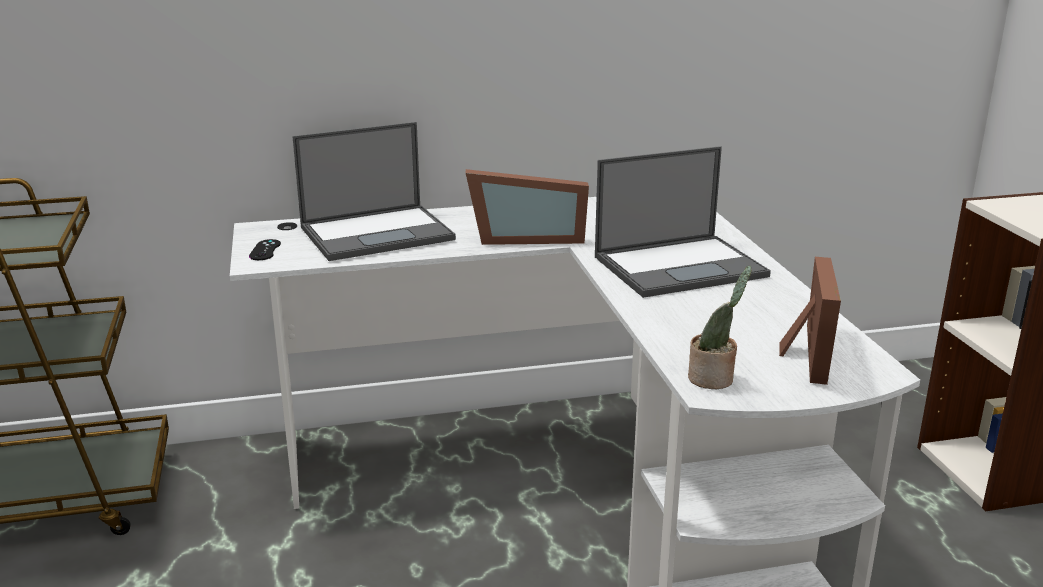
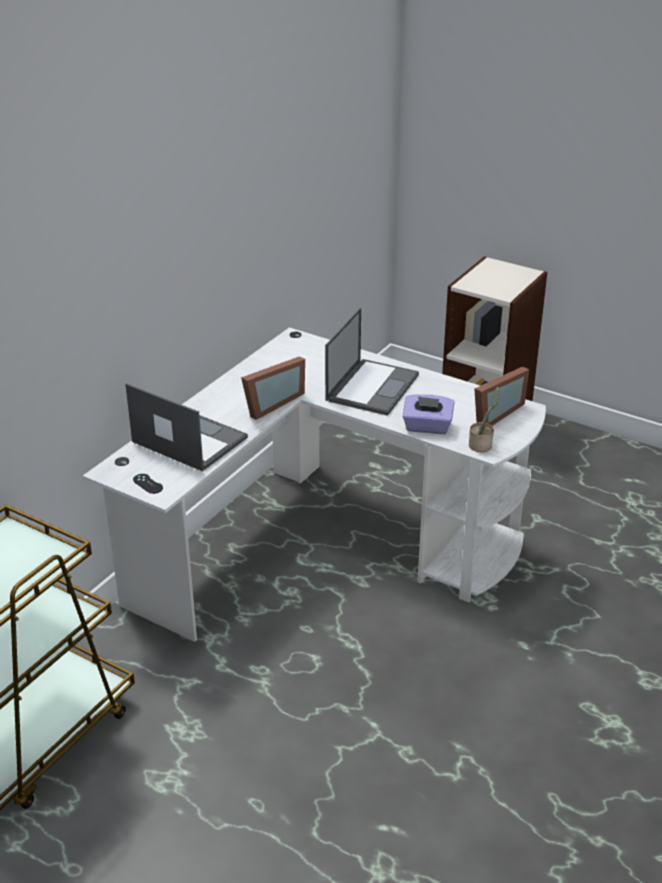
camera: 45 degrees left, 10 degrees up
(378, 233) = (188, 440): laptop -> laptop turned 75 degrees counterclockwise
(672, 328) = (427, 427): none -> purple tissue box
(802, 354) = (492, 414): picture frame -> picture frame turned 75 degrees clockwise

